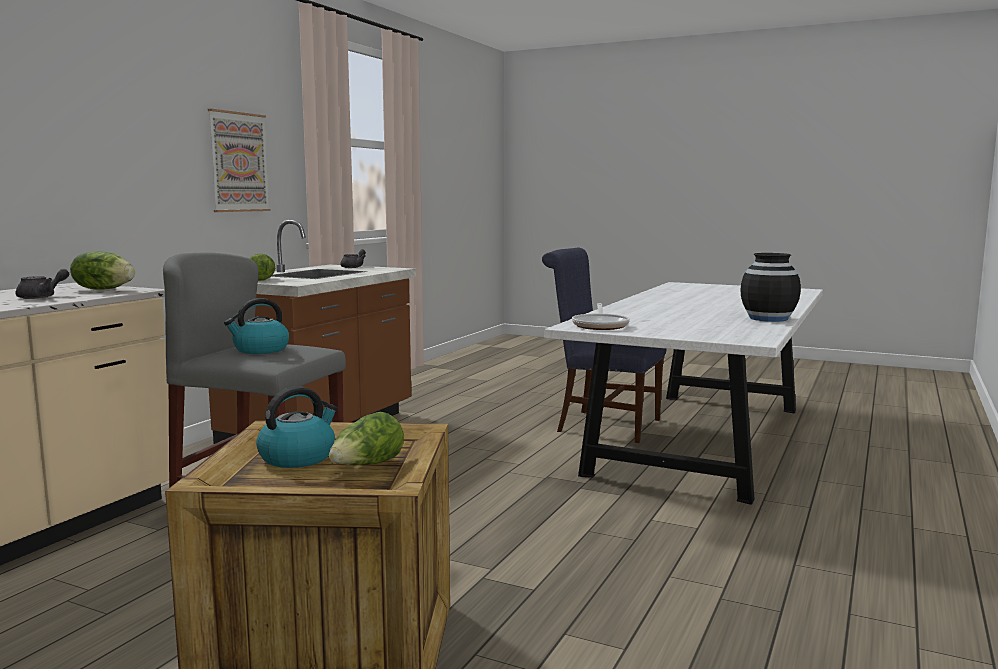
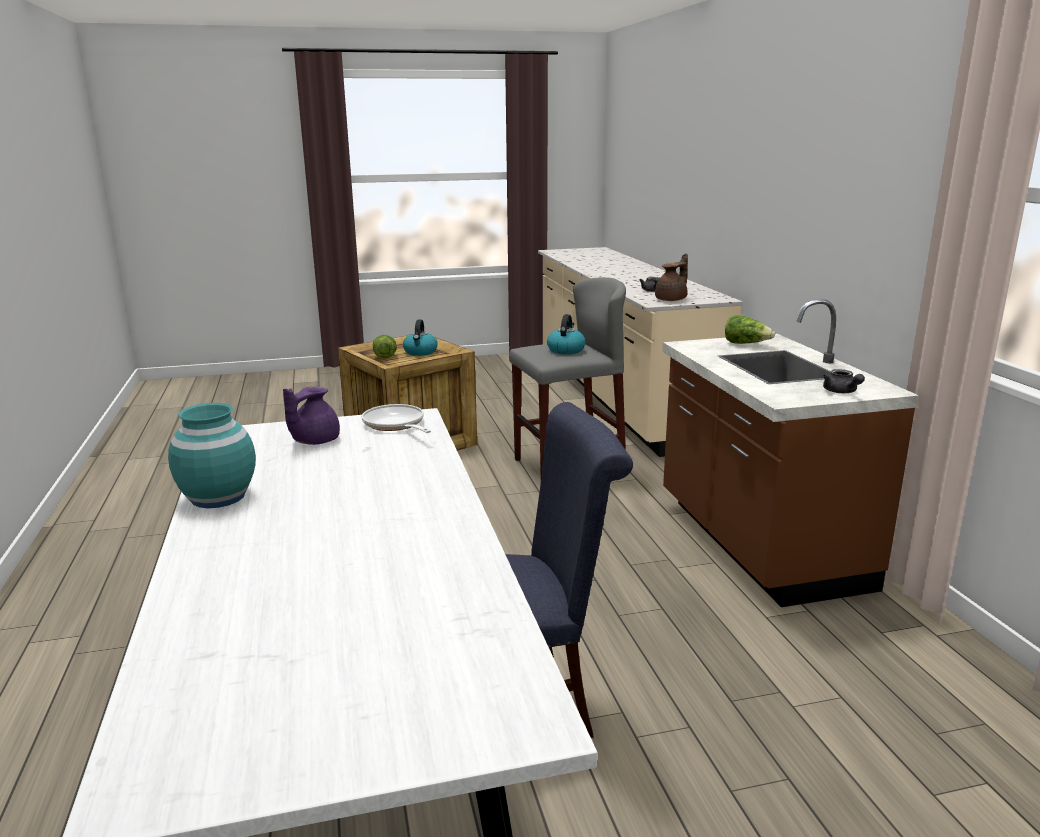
camera: 140 degrees right, 10 degrees up
(104, 289) = (672, 299): lettuce -> brown teapot
(238, 162) = (882, 221): picture -> none
(679, 327) = (313, 441): none -> purple teapot
(768, 318) = (218, 497): black vase -> turquoise vase

